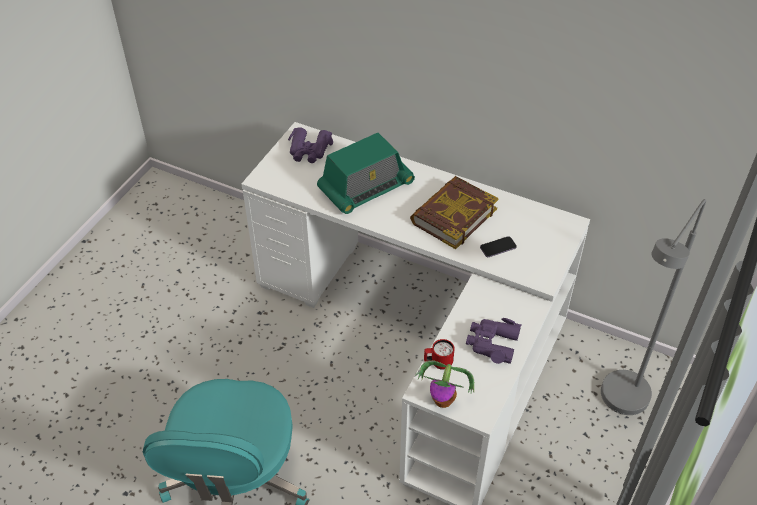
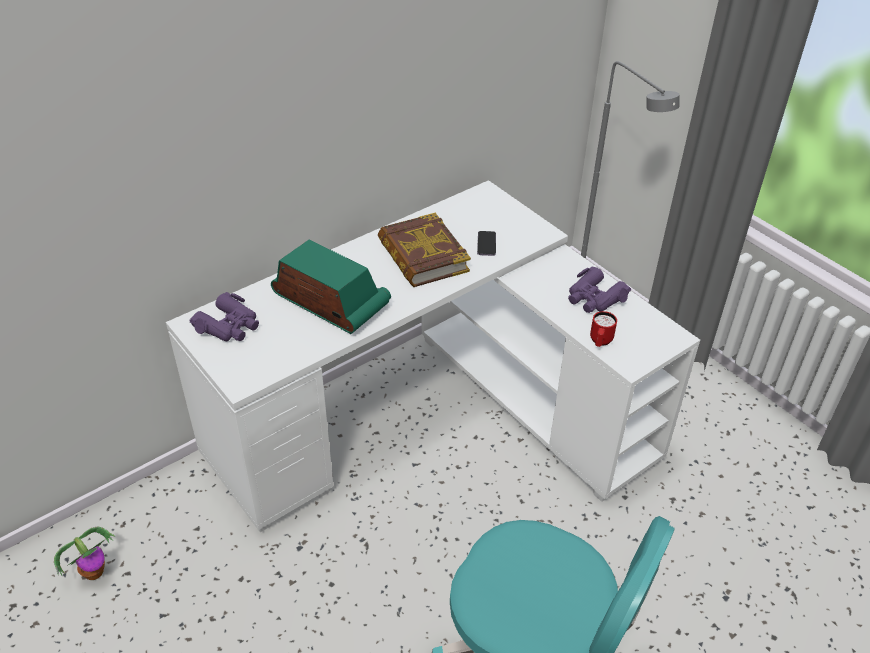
camera: 65 degrees left, 5 degrees down
(365, 187) = (330, 302): radio -> radio turned 45 degrees counterclockwise
(443, 400) = (648, 354): potted plant -> potted plant (94, 571)

